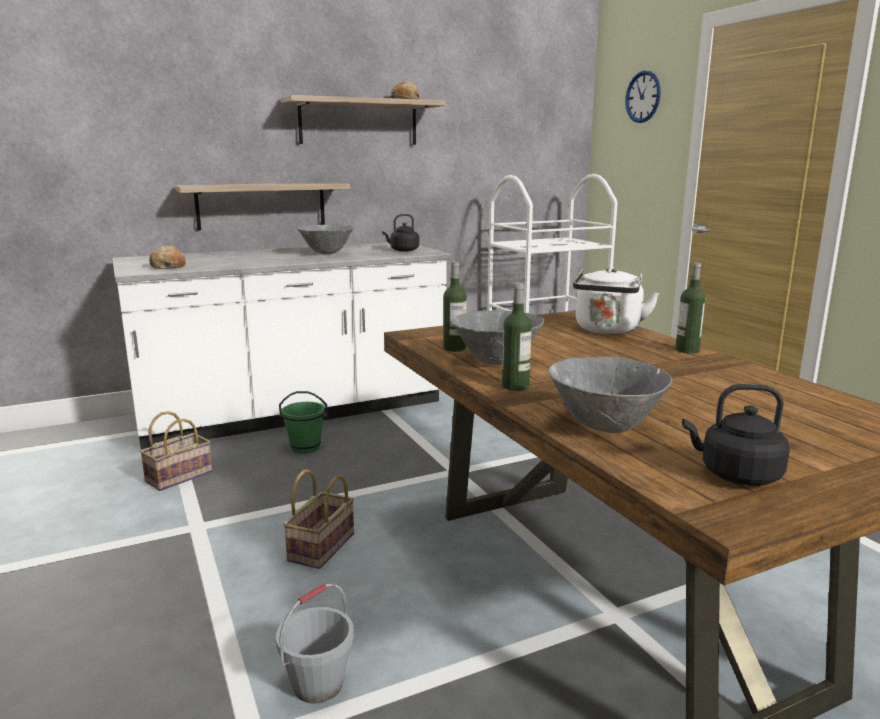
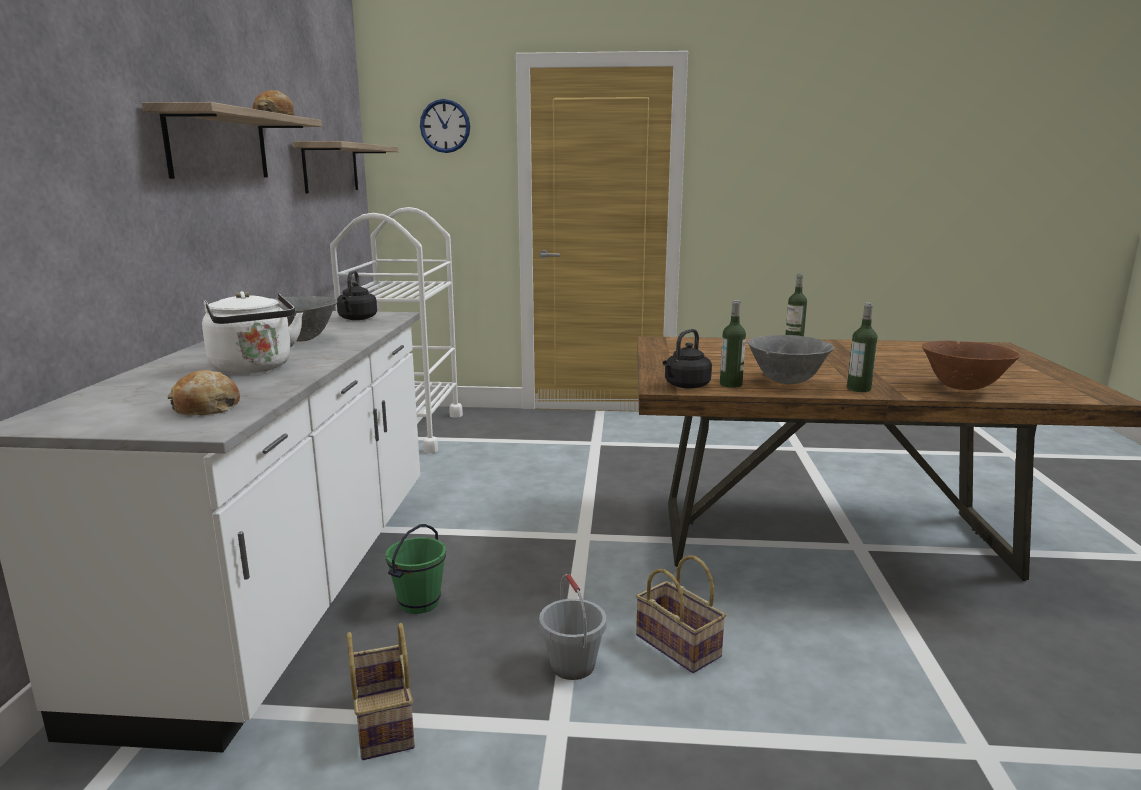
camera: 60 degrees left, 0 degrees up
(261, 205) = (142, 284): shelf -> shelf (331, 168)
(318, 685) = (912, 699): grey bucket -> grey bucket (573, 665)
(605, 427) = (962, 388): grey bowl -> brown bowl
(607, 330) = (719, 344): white kettle -> white kettle (254, 368)
(736, 475) = (1048, 384): black kettle -> black kettle (685, 386)

